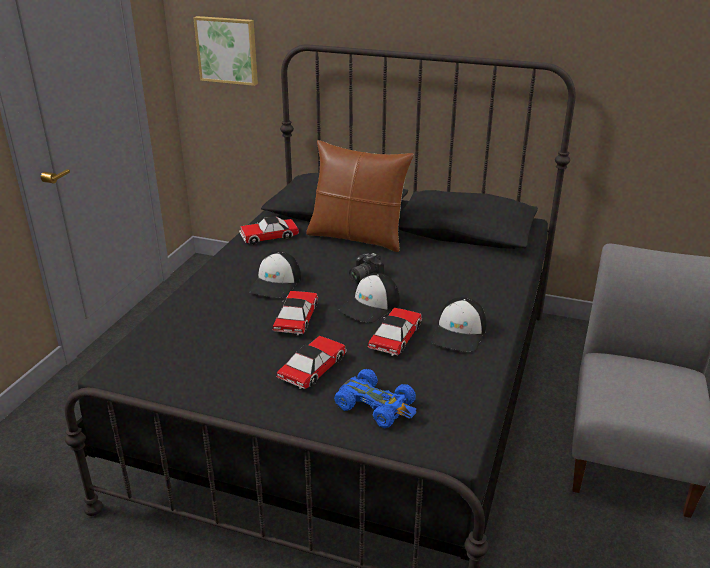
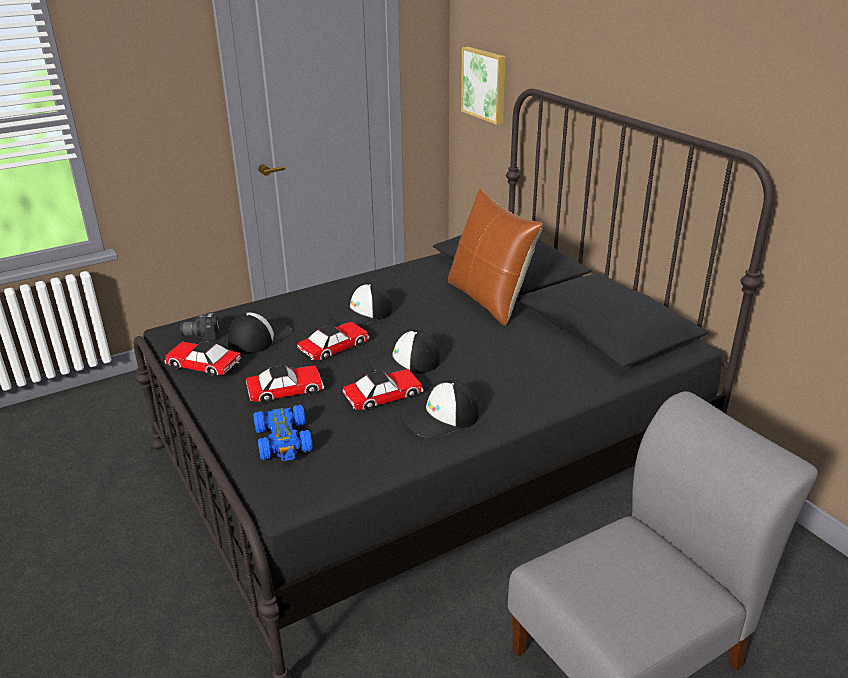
camera: 40 degrees right, 0 degrees up
(215, 338) = (259, 337): none -> cap
(269, 236) = (416, 273): toy car -> toy car (203, 365)
(362, 275) = (440, 334): camera -> camera (201, 334)

